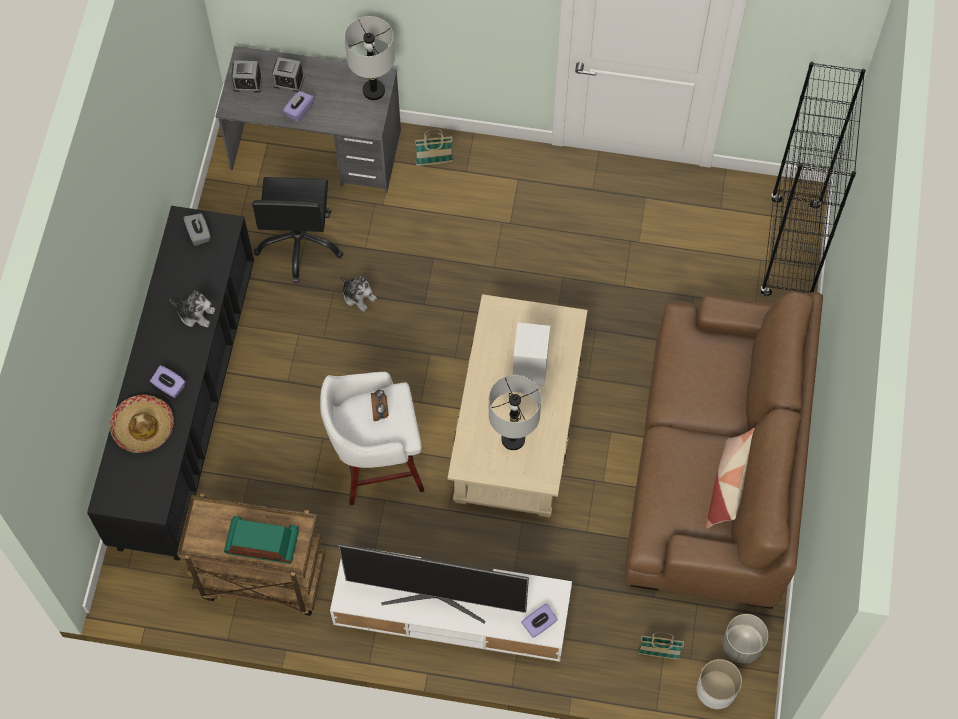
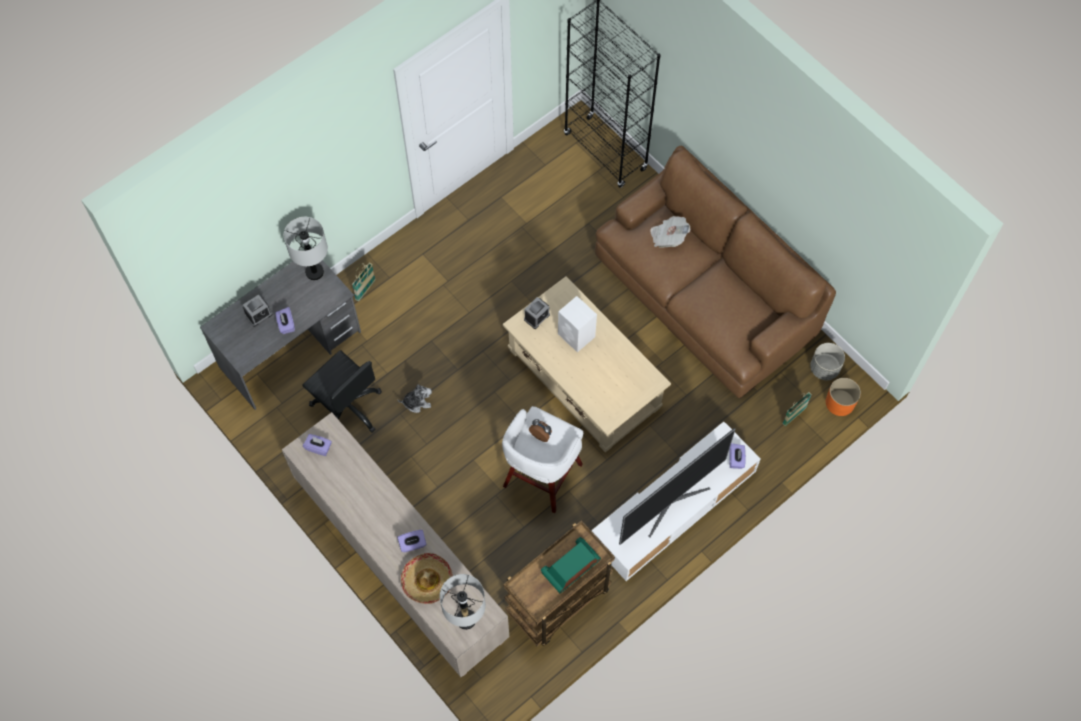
camera: 50 degrees left, 0 degrees up
(185, 407) = (400, 561): black cabinet -> beige cabinet
(196, 314) = (375, 491): plush toy -> none
(198, 234) = (319, 447): grey tissue box -> purple tissue box
(247, 83) = (236, 339): alarm clock -> alarm clock (537, 317)
(513, 439) = (614, 379): grey table lamp -> grey table lamp (466, 619)
(716, 690) = (840, 403): white planter -> orange planter
(720, 369) = (668, 237): none -> newspaper
(728, 485) = (744, 290): pillow -> none

